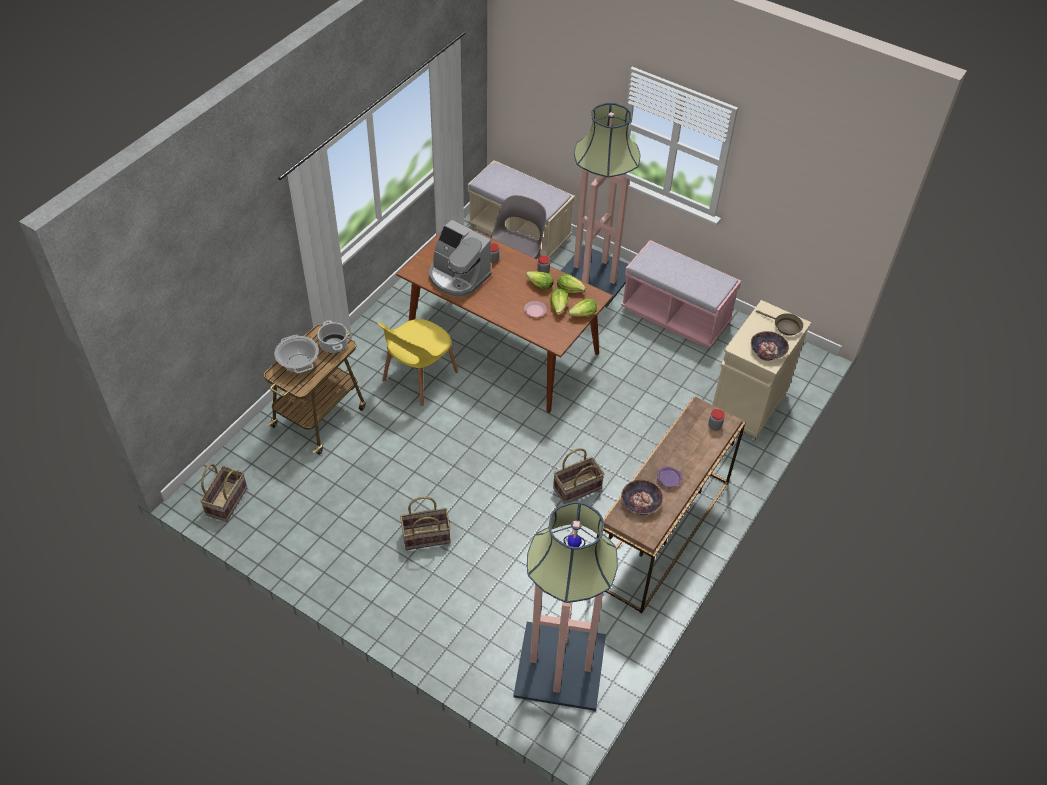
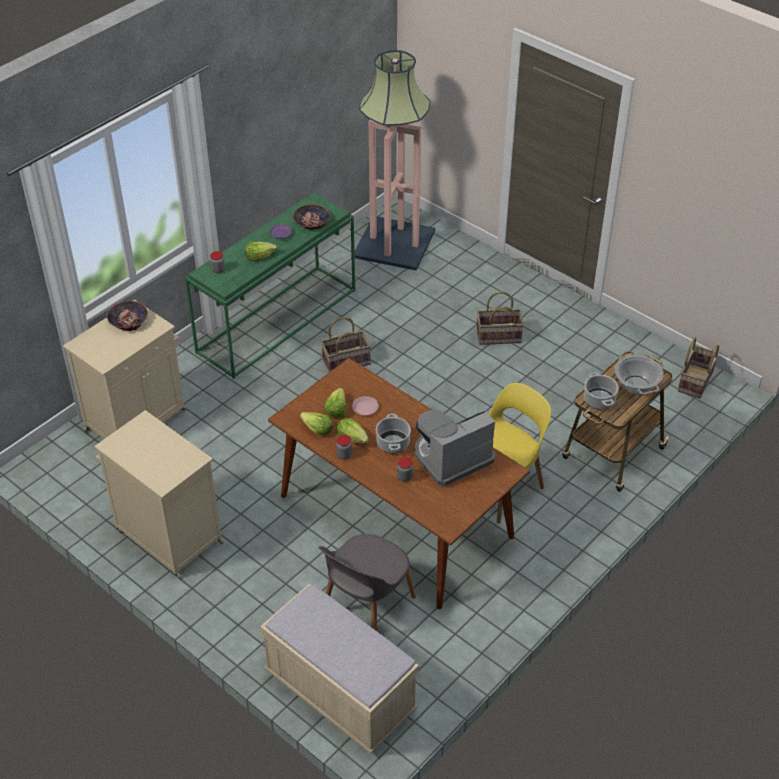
camera: 170 degrees left, 5 degrees down
(458, 277) = (451, 457): coffee machine -> coffee machine turned 75 degrees counterclockwise
(506, 284) = (393, 443): none -> cooking pot
(583, 315) = (310, 398): lettuce -> lettuce (259, 256)
(594, 276) = (251, 606): floor lamp -> none
(662, 533) = (277, 320): brown console table -> green console table
(675, 316) = (167, 536): pink bench -> beige cabinet
(784, 326) = (95, 342): brown frying pan -> none

